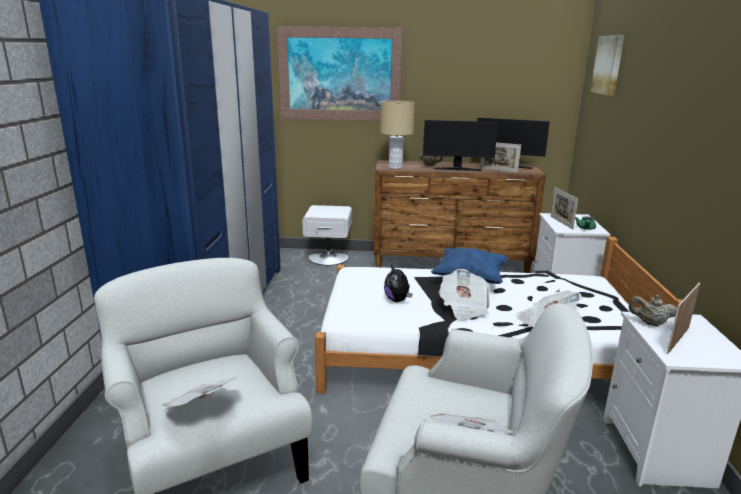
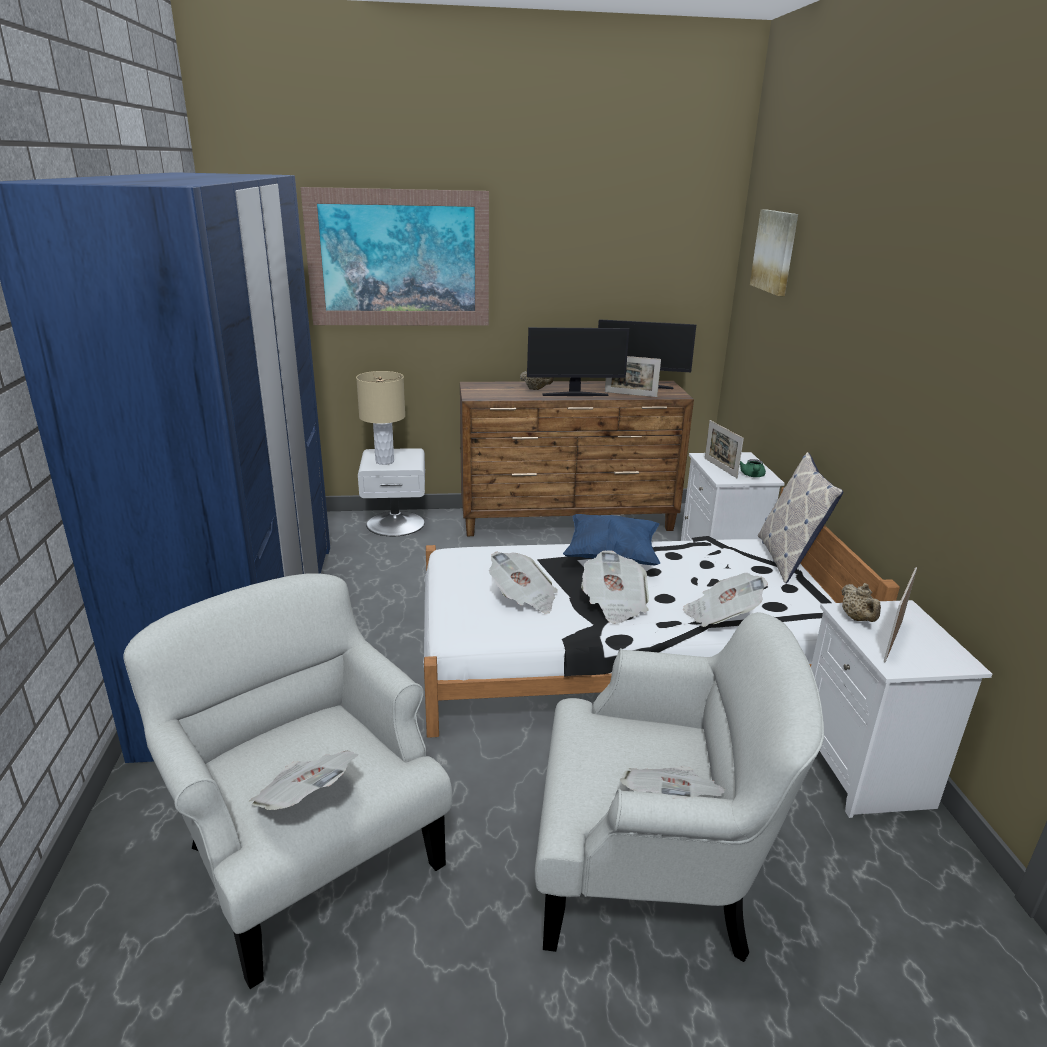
camera: 10 degrees left, 5 degrees up
(395, 167) = (489, 395): beige table lamp -> beige table lamp (384, 461)
(397, 300) = (524, 598): plush toy -> newspaper
(608, 289) = (787, 559): none -> pillow
(650, 323) = (857, 619): beige teapot -> beige teapot turned 105 degrees counterclockwise

